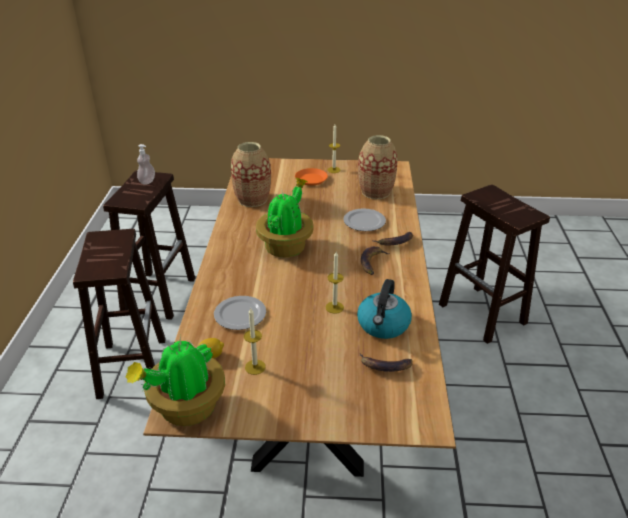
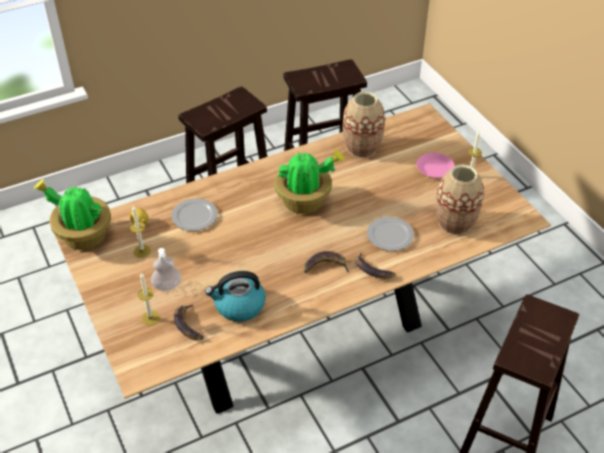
camera: 60 degrees right, 10 degrees up
(147, 181) = (340, 74): soap dispenser -> soap dispenser (167, 285)
(311, 179) = (435, 168): orange plate -> pink plate
(334, 307) = (241, 266): candle -> candle (150, 318)

